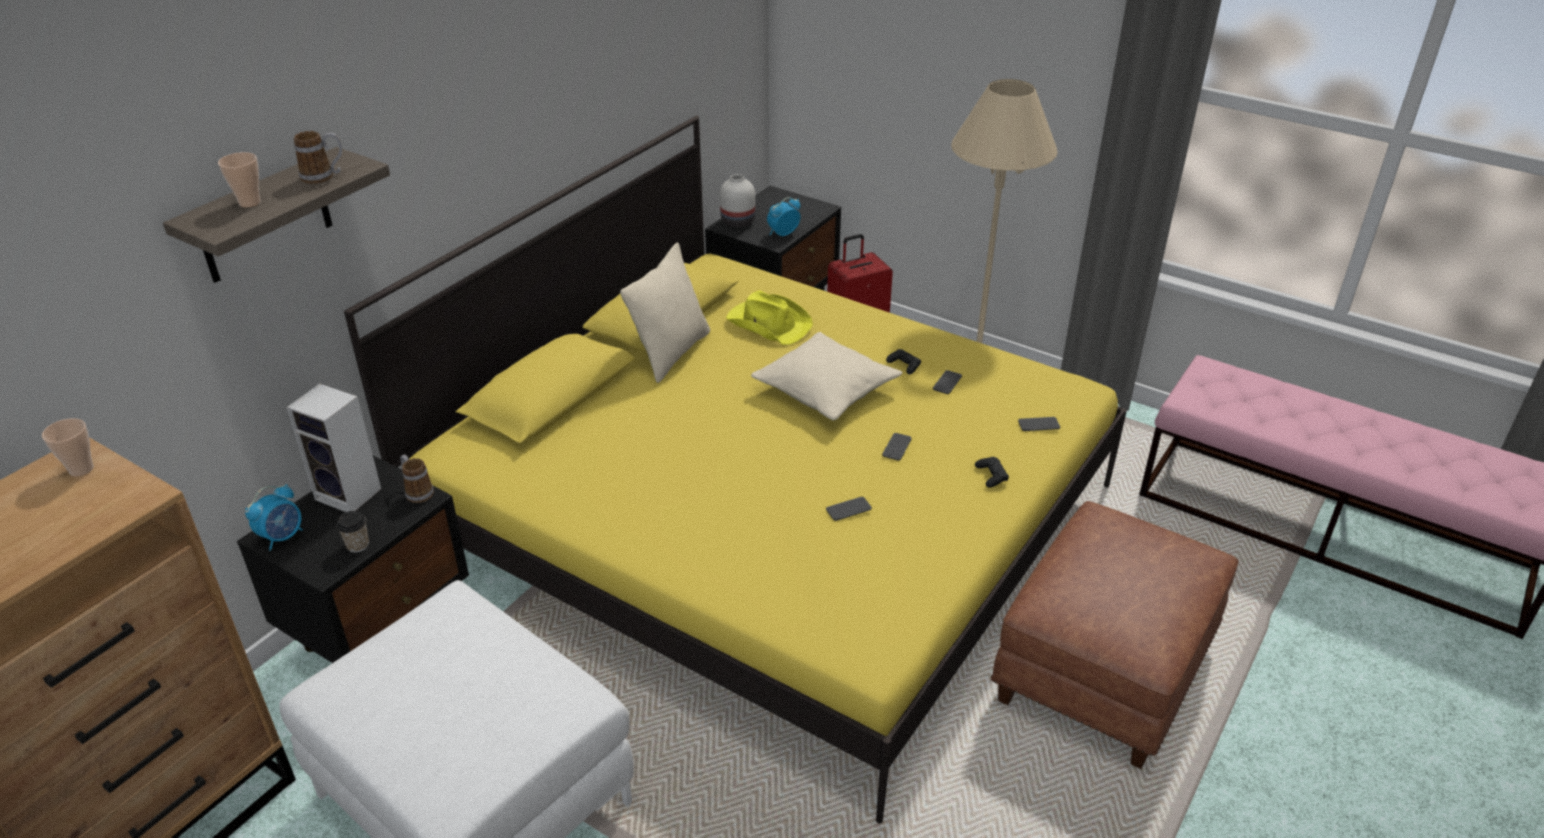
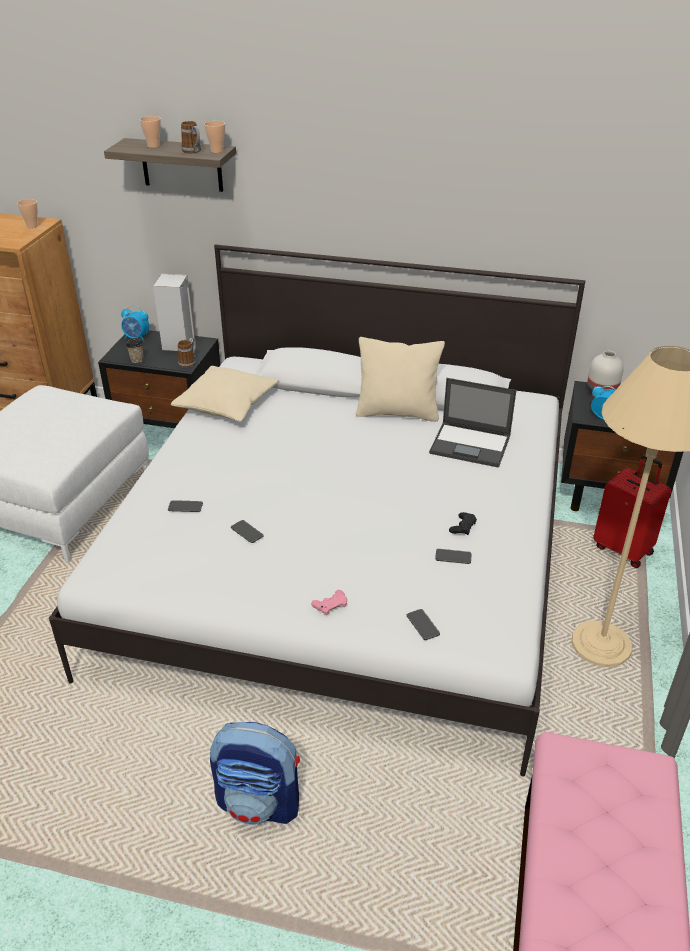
camera: 70 degrees right, 0 degrees up
(345, 160) = (217, 151): none -> cup
(768, 323) = (471, 445): yellow hat -> laptop
(771, 522) = (345, 558): yellow bed -> white bed
(825, 390) = (397, 492): beige pillow -> beige pillow (226, 405)
(896, 447) = (342, 544): phone -> phone (185, 507)
(991, 475) = (330, 605): black game controller -> pink game controller
(1102, 669) = (260, 802): brown ottoman -> backpack

